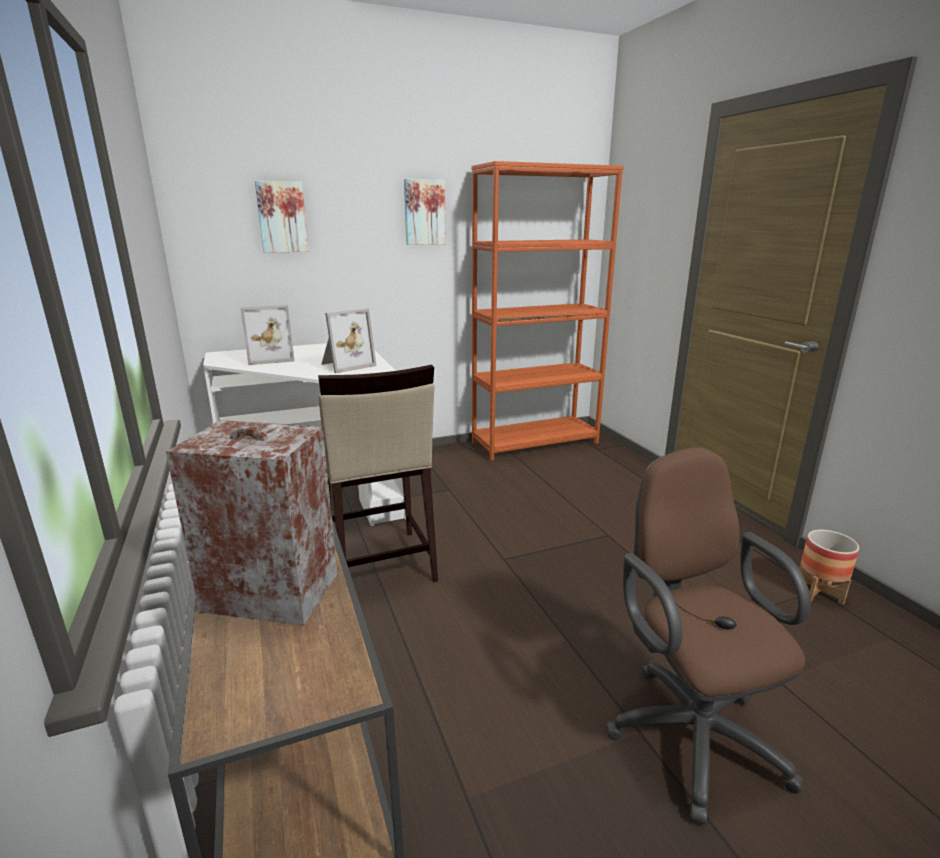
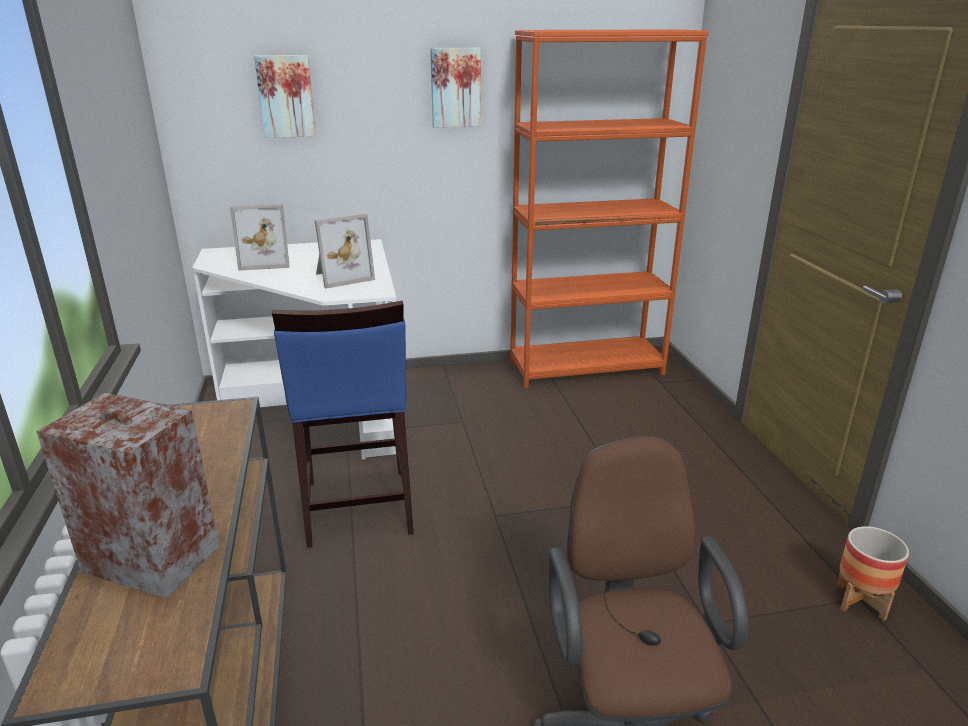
camera: 10 degrees right, 5 degrees up
(379, 565) = (357, 508): beige stool -> blue stool

